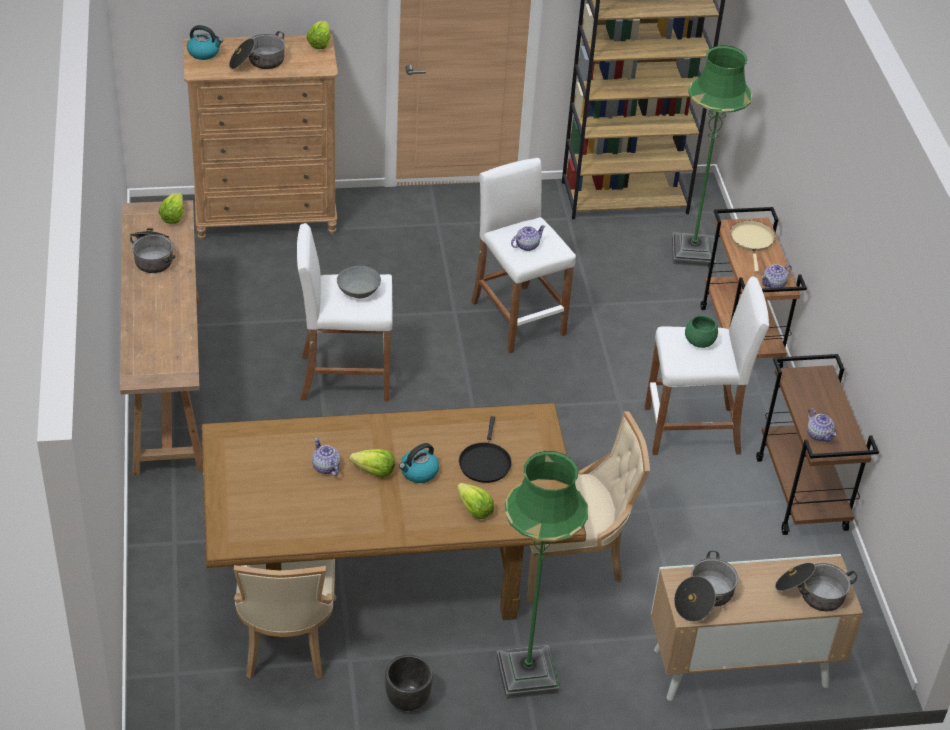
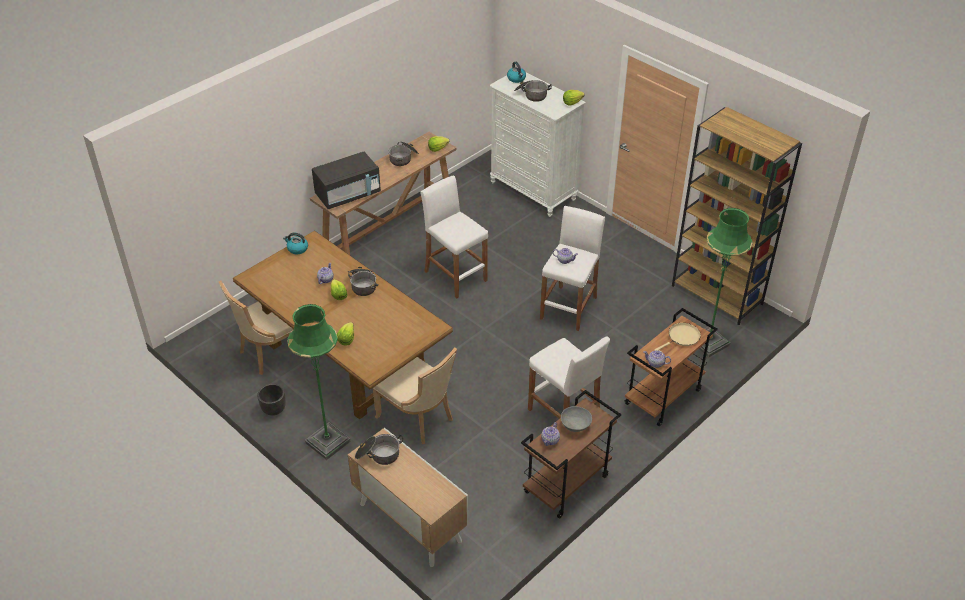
camera: 55 degrees right, 0 degrees up
(164, 350) = (348, 195): none -> black microwave
(266, 216) = (533, 191): brown dresser -> white dresser
(359, 291) = (460, 227): grey bowl -> grey bowl (576, 425)
(418, 472) = (353, 309): kettle -> kettle (297, 249)
(485, 462) = (383, 326): black frying pan -> none
(699, 342) = (567, 357): green bowl -> none
(811, 593) = (424, 496): cooking pot -> cooking pot (363, 285)

